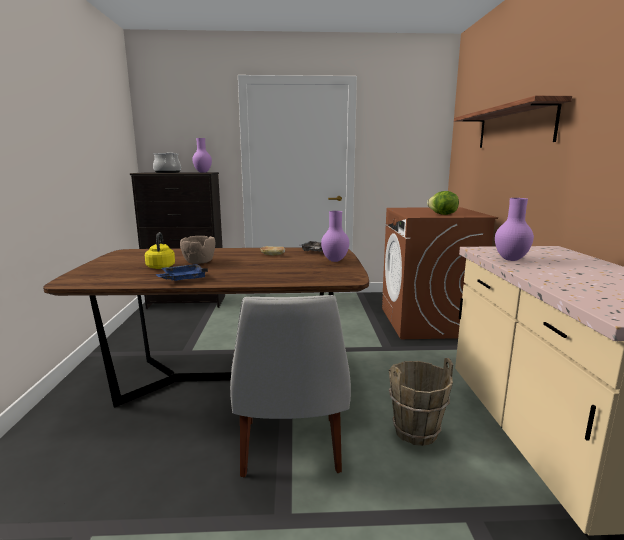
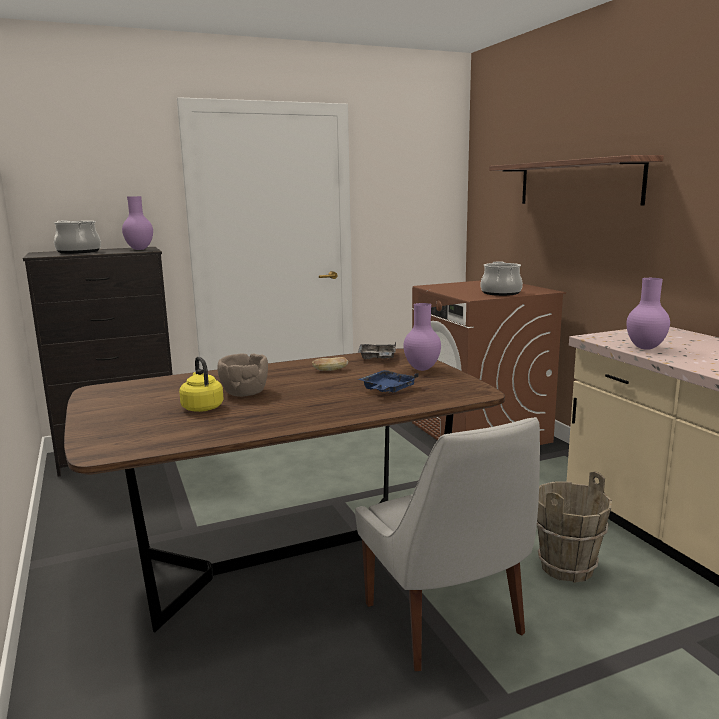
camera: 20 degrees left, 0 degrees up
(182, 279) = (267, 421): blue tray -> blue tray (387, 390)
(442, 214) = (501, 293): lettuce -> cooking pot

